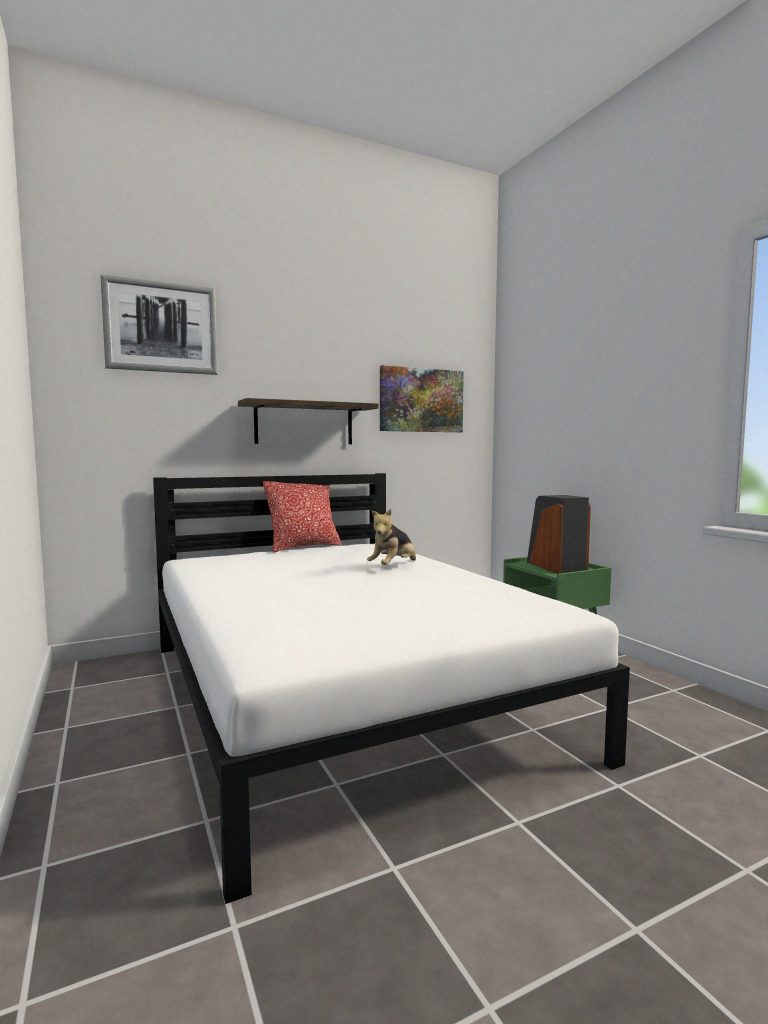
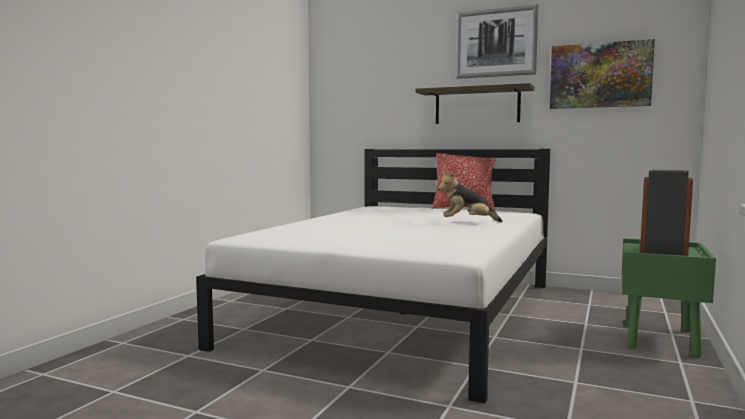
camera: 50 degrees right, 0 degrees up
(161, 327) = (376, 44): picture -> picture (496, 43)

